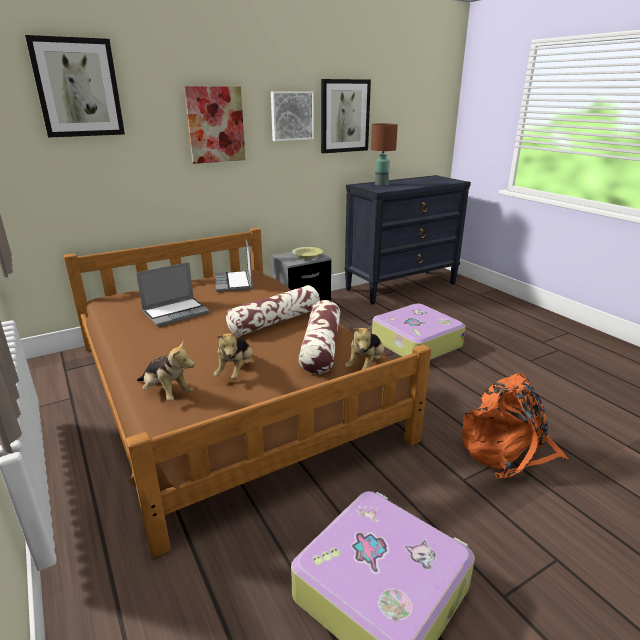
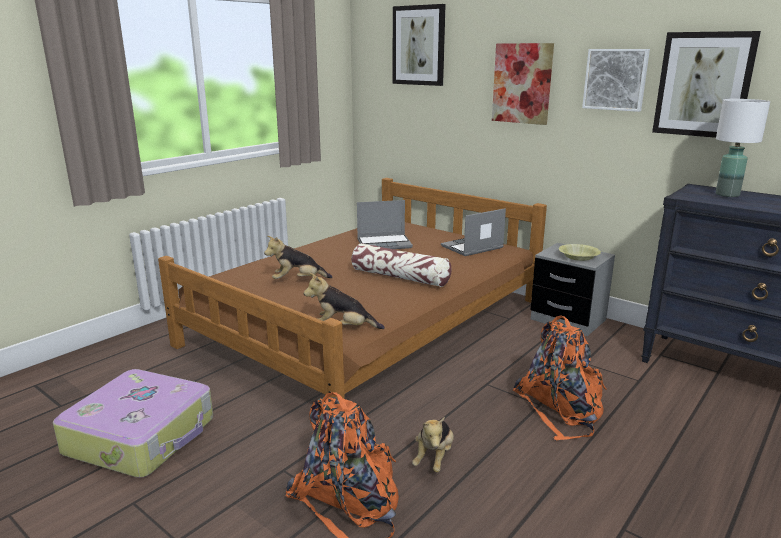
camera: 70 degrees right, 5 degrees down
(166, 393) = (257, 268): plush toy -> plush toy (434, 458)
(176, 312) = (385, 243): laptop -> laptop turned 45 degrees counterclockwise
(321, 347) = (361, 302): pillow -> none
(381, 185) = (728, 195): brown table lamp -> white table lamp
(415, 343) = (561, 408): suitcase -> orange backpack

